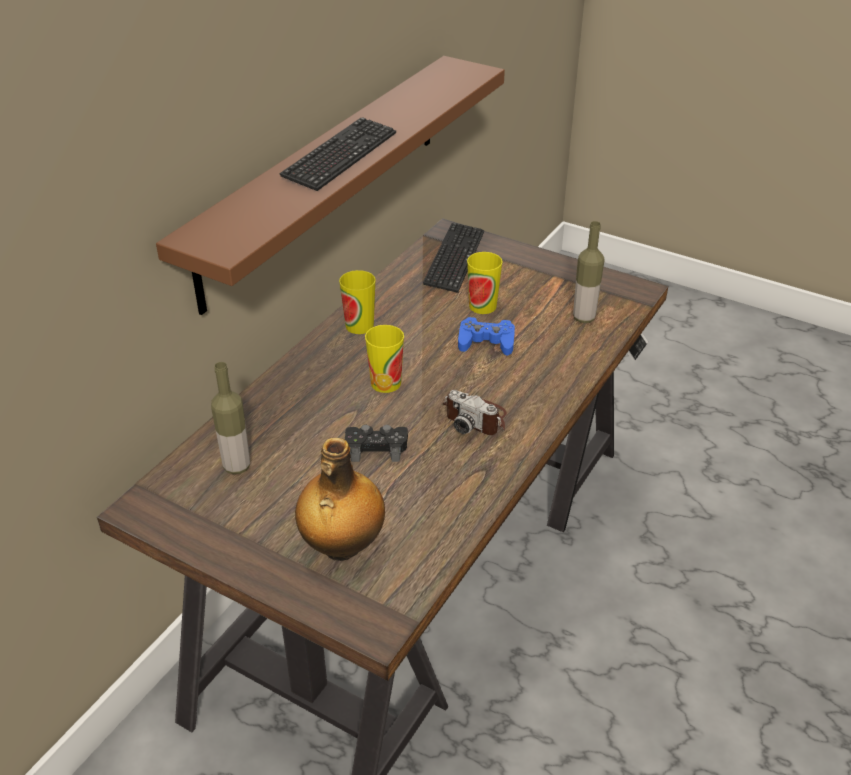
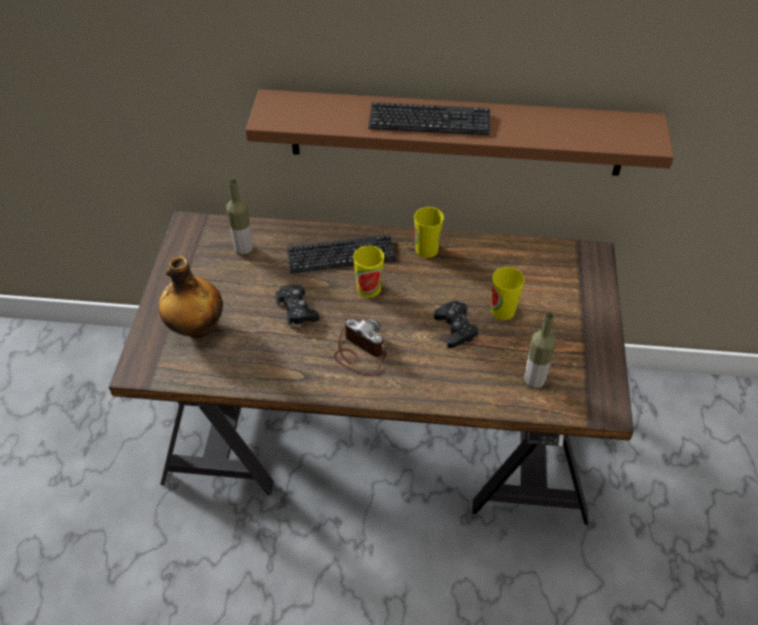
camera: 65 degrees right, 10 degrees up
(454, 259) = (556, 271): keyboard -> keyboard (341, 256)
(476, 418) = (359, 353): camera -> camera turned 120 degrees clockwise
(486, 342) = (455, 328): blue game controller -> black game controller

